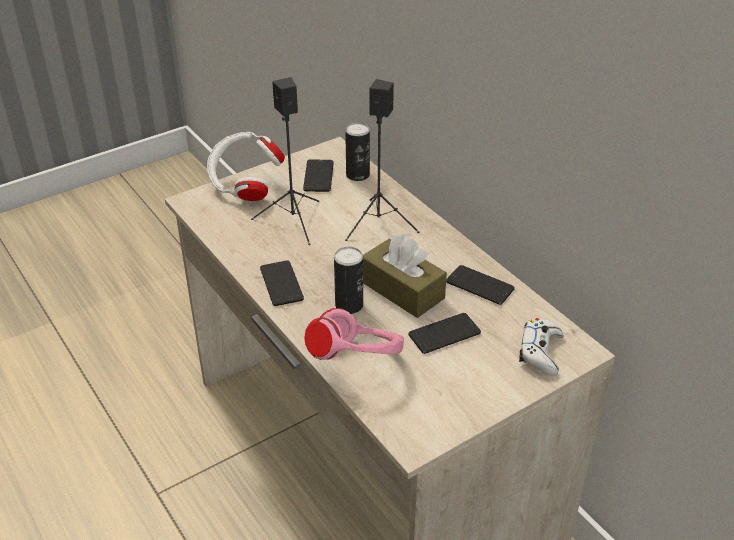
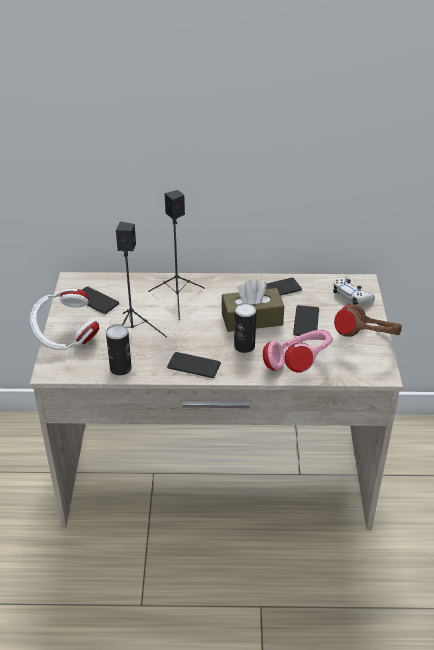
camera: 55 degrees left, 0 degrees up
(357, 175) = (115, 284): can -> can (120, 368)
(462, 401) = (365, 341): none -> brown headphones

